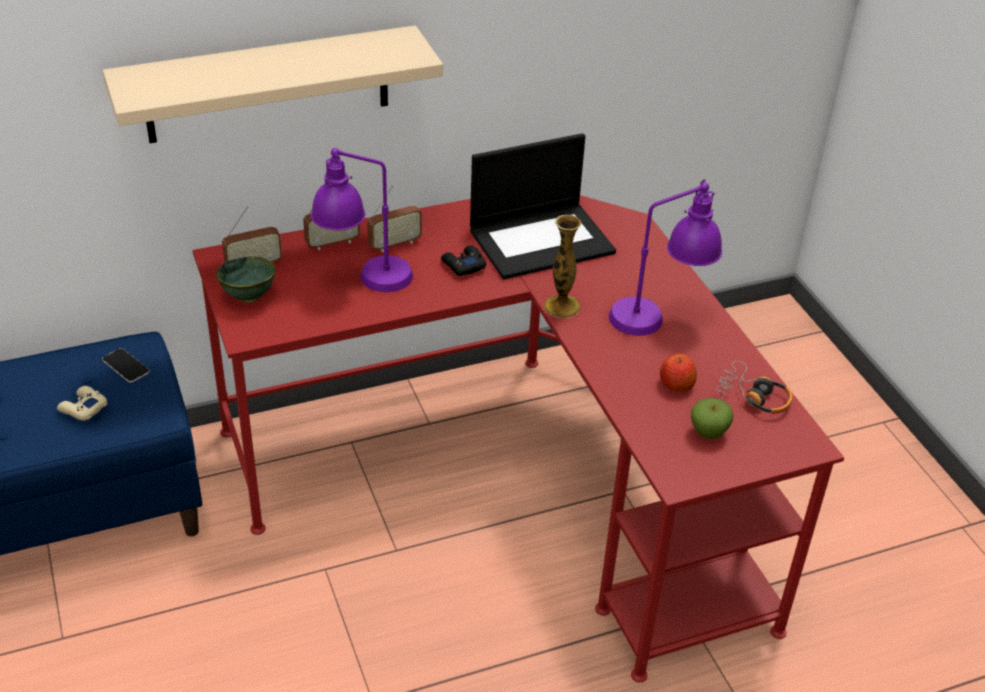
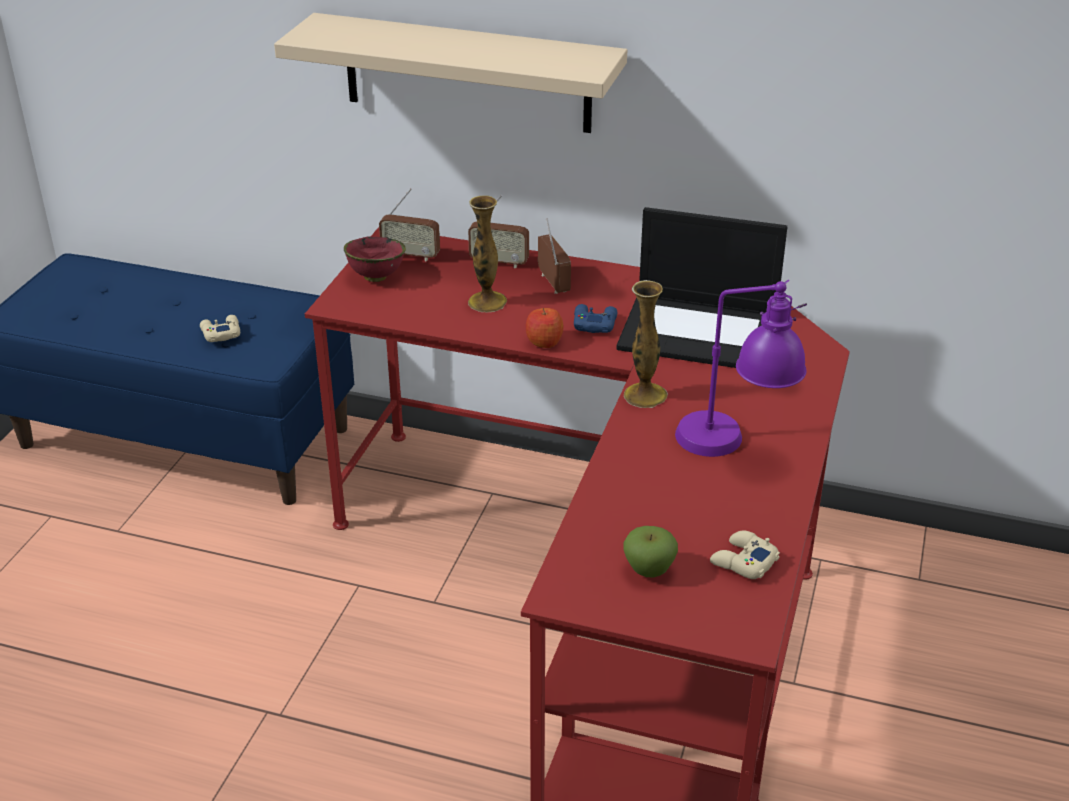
camera: 40 degrees right, 5 degrees down
(126, 366) = (287, 316): phone -> none
(247, 297) = (375, 277): green bowl -> red bowl
(364, 280) = (487, 302): purple table lamp -> vase
(394, 244) = (553, 283): radio -> radio turned 120 degrees counterclockwise
(463, 265) = (594, 323): black game controller -> blue game controller
(676, 384) = (672, 512): apple -> apple (544, 341)
(753, 397) = (743, 561): headphones -> beige game controller

